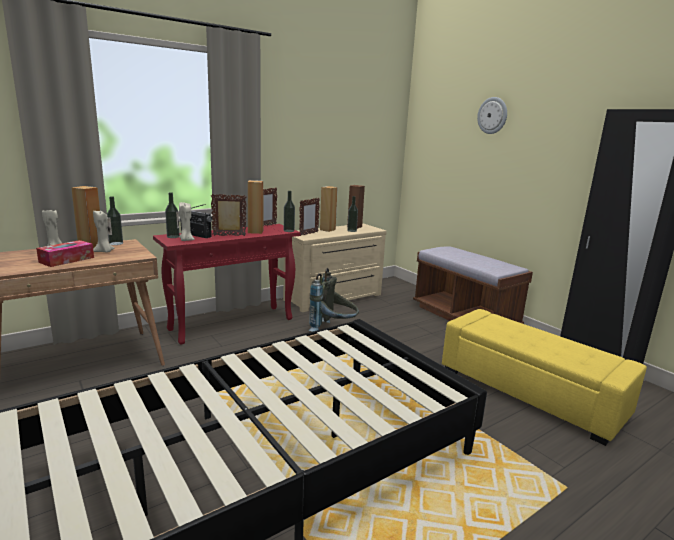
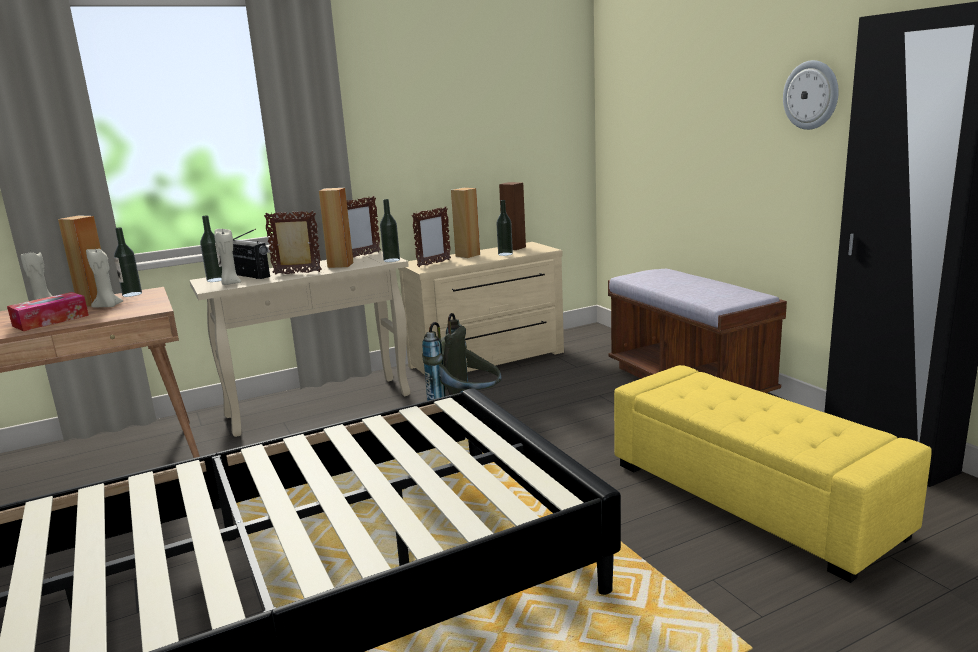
camera: 10 degrees right, 0 degrees up
(232, 324) = (320, 405): red console table -> beige console table
(492, 115) = (709, 49): wall clock -> wall clock (811, 95)

